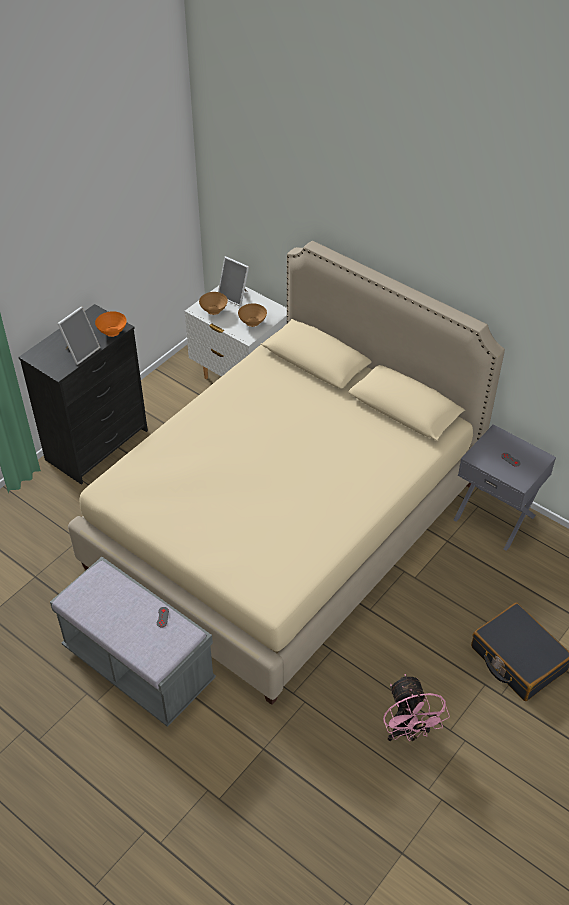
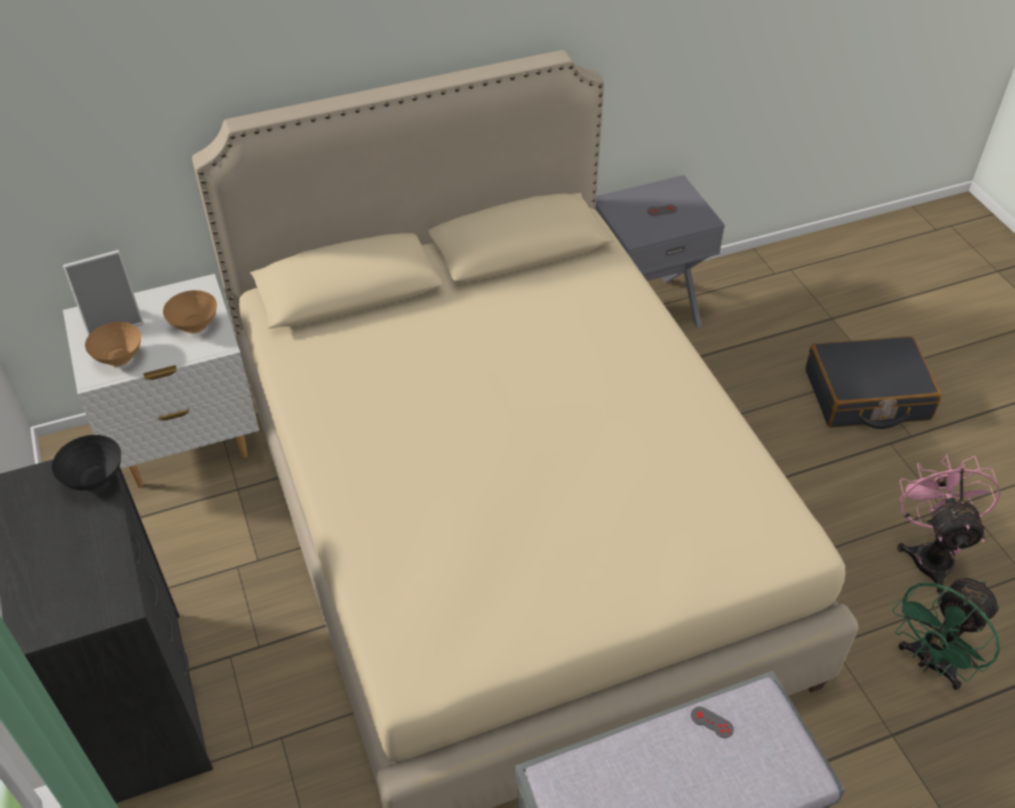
camera: 60 degrees left, 0 degrees up
(81, 351) = (97, 547): picture frame -> none
(112, 332) = (94, 480): orange bowl -> black bowl
(324, 755) = (931, 663): none -> green fan
(407, 732) = (929, 553): pink fan -> pink fan turned 105 degrees counterclockwise

